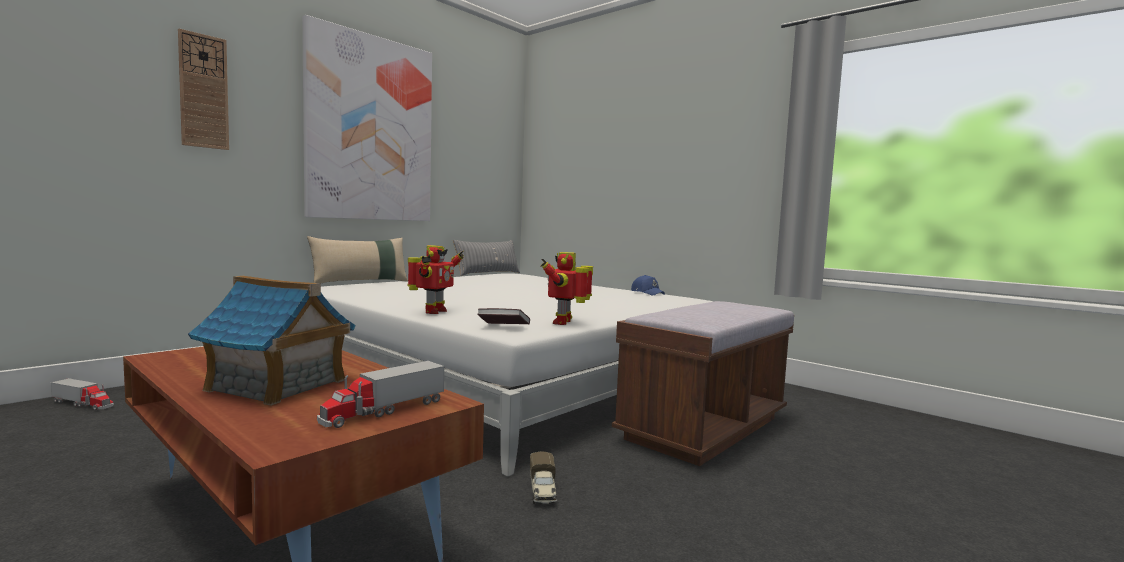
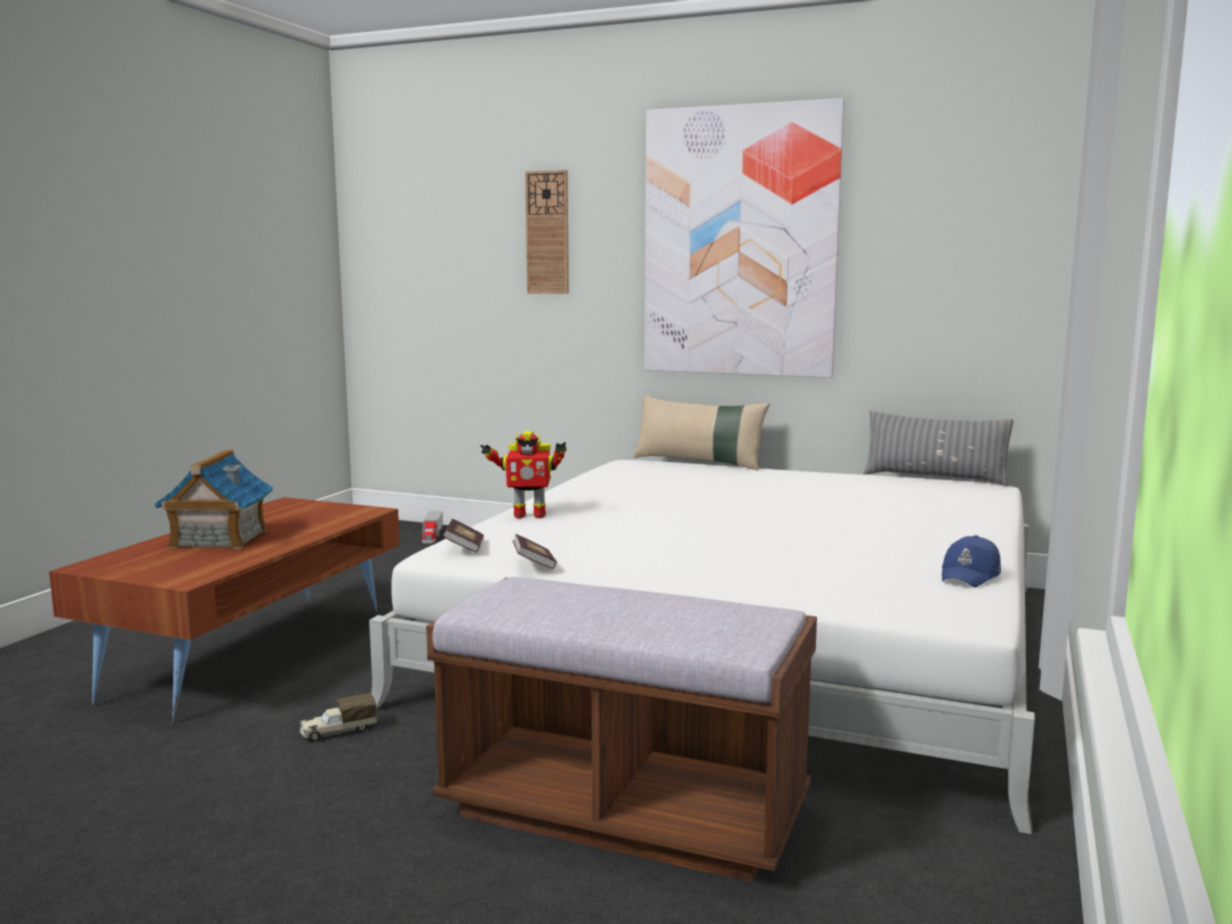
camera: 70 degrees right, 5 degrees up
(383, 411) = (159, 572): toy truck -> none
(565, 322) = (534, 565): toy robot -> book

